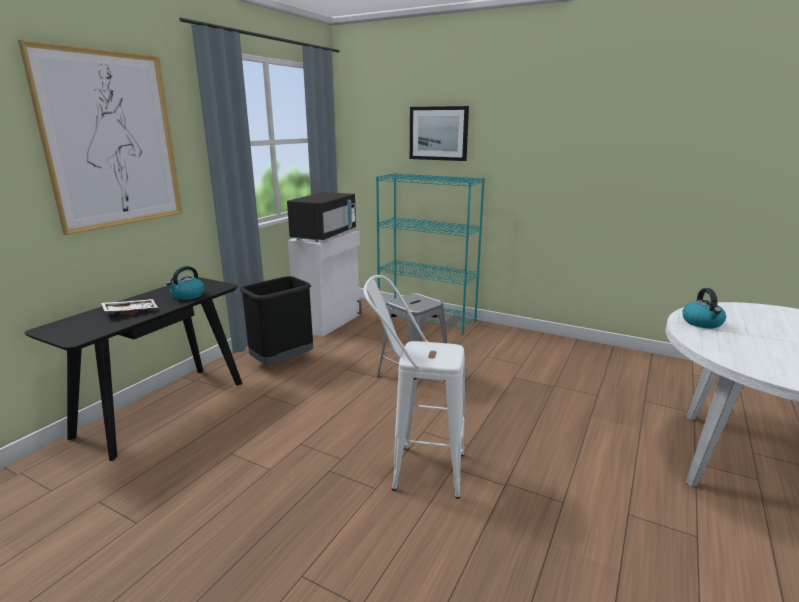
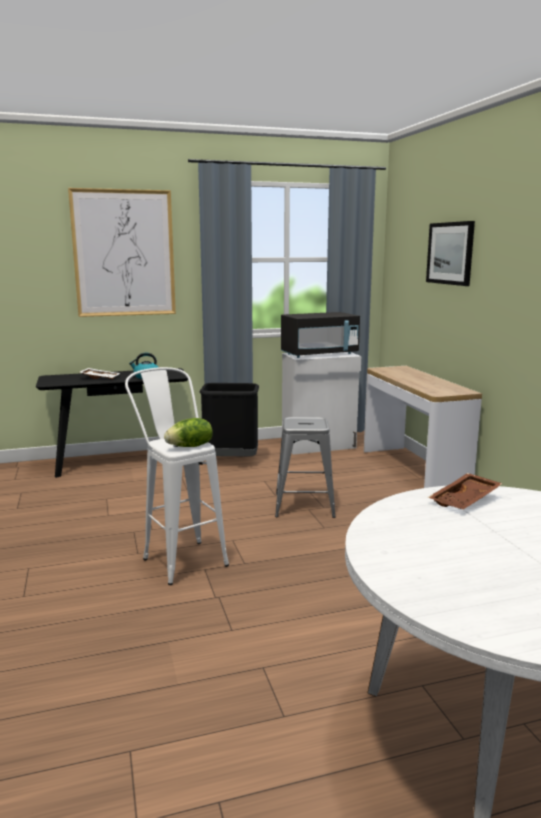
camera: 45 degrees right, 5 degrees down
(427, 319) = (413, 470): turquoise bookcase -> console table
(448, 352) = (190, 446): none -> lettuce
(702, 323) = (466, 500): kettle -> brown tray

